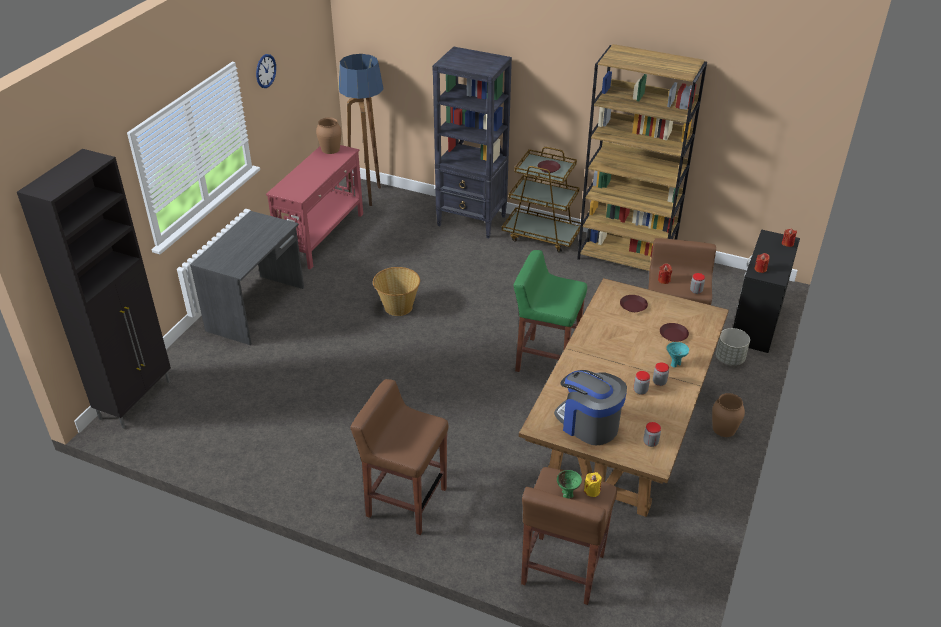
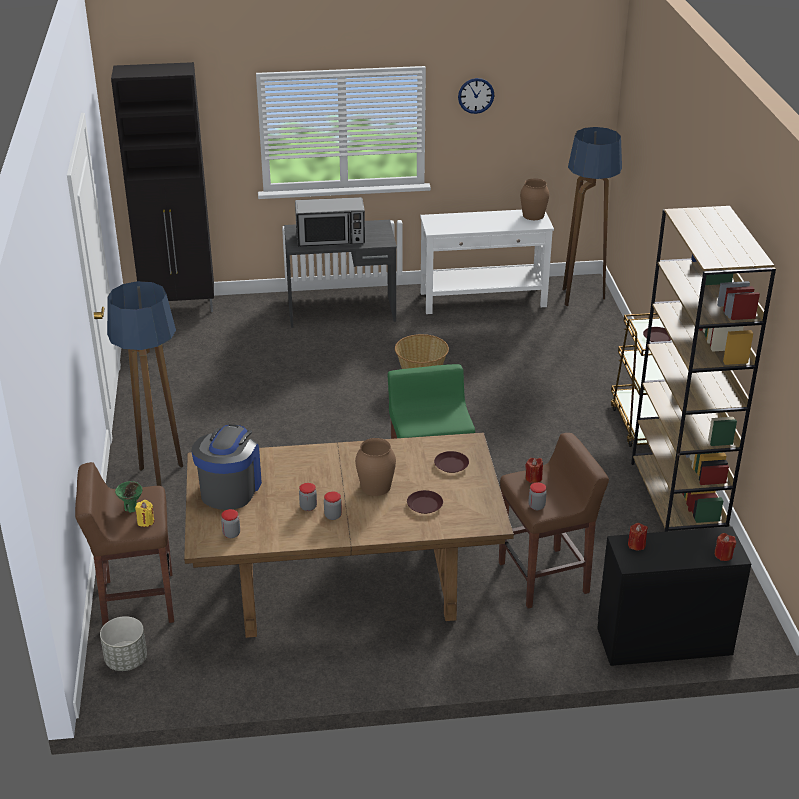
camera: 60 degrees right, 5 degrees down
(246, 249) = (331, 238): none -> microwave
(322, 236) = (484, 300): red console table -> white console table
(405, 502) = (161, 480): brown stool -> floor lamp
(472, 221) = (616, 372): black bookcase -> none
(675, 363) = (374, 518): turquoise bowl -> none
(724, 428) = (431, 661): brown vase -> brown vase (376, 486)
(729, 359) = (565, 634): grey planter -> grey planter (126, 660)

